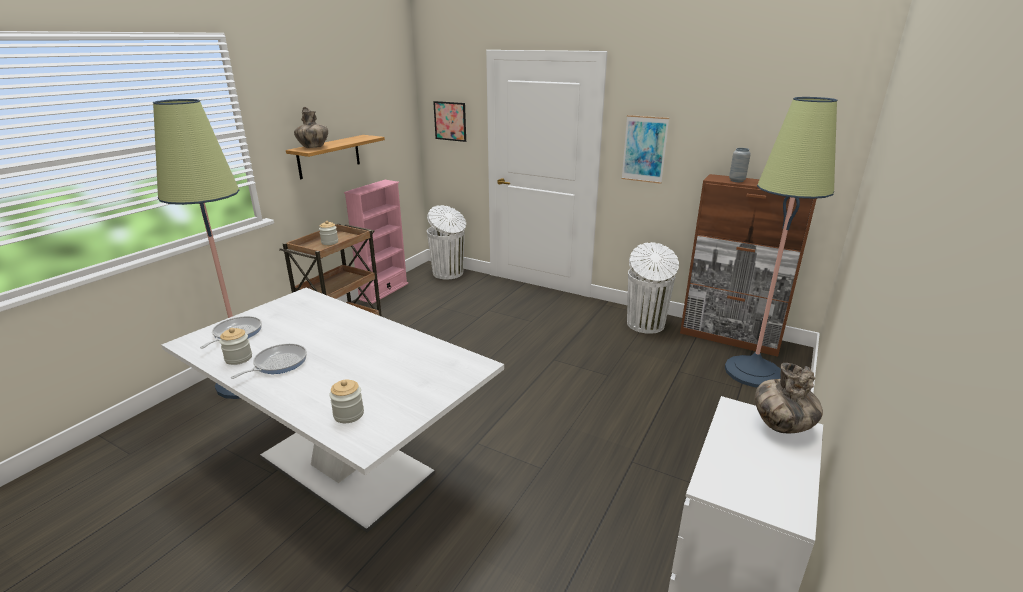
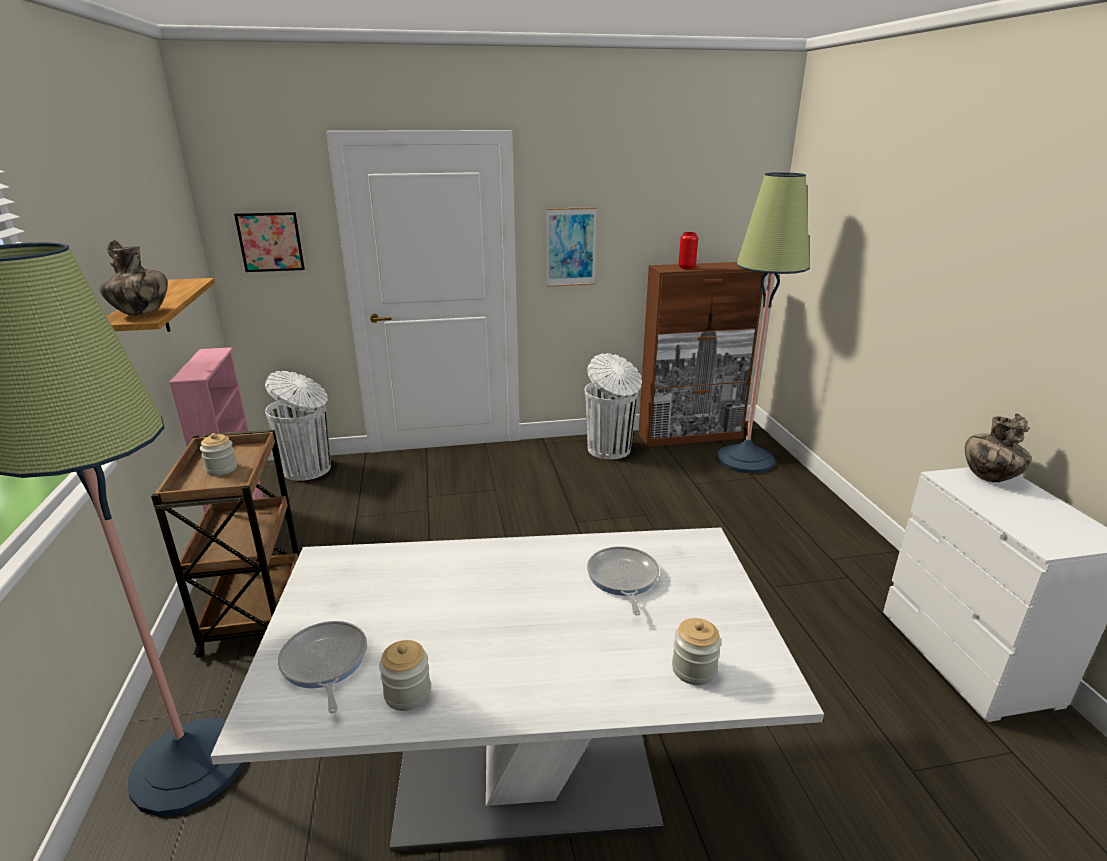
camera: 40 degrees left, 0 degrees up
(278, 363) = (482, 665): frying pan -> frying pan (622, 579)
(736, 181) = (686, 268): grey vase -> red vase

